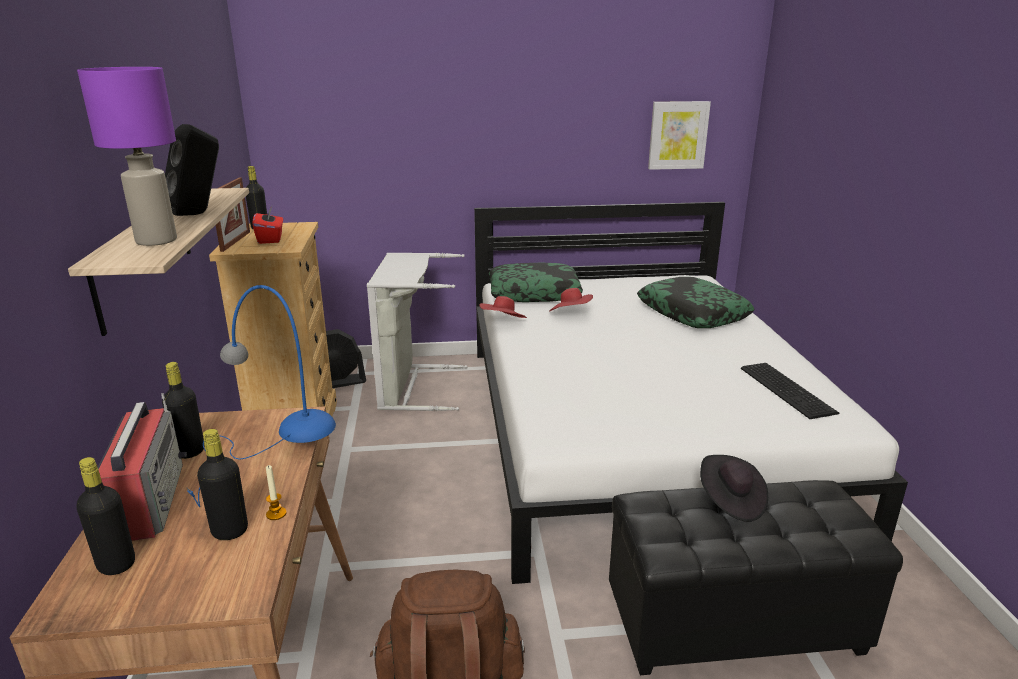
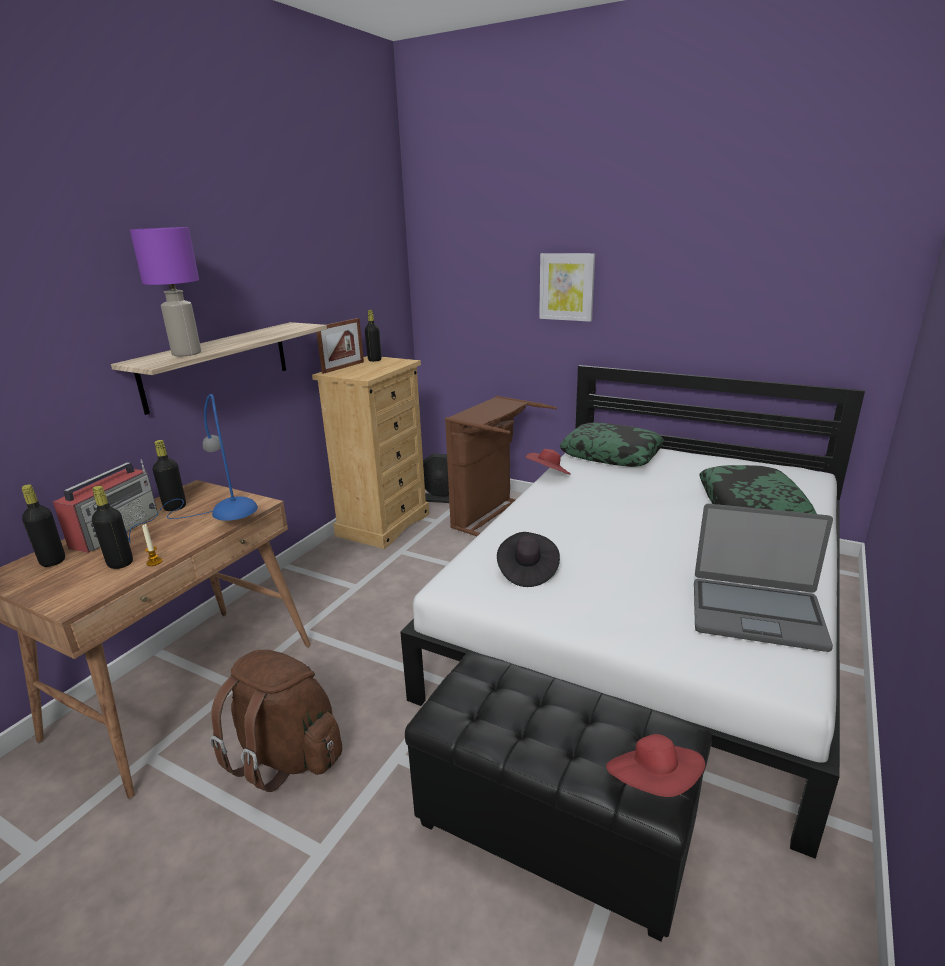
camera: 35 degrees right, 0 degrees up
(199, 214) = (252, 339): black speaker -> none
(270, 239) = (366, 369): red tissue box -> none
(412, 388) = (494, 518): grey laundry basket -> brown laundry basket
(571, 314) = (619, 480): red hat -> red hat (654, 783)
(678, 135) = (810, 307): picture -> picture (567, 287)
(730, 501) = (556, 699): black hat -> black hat (527, 571)
(787, 389) = (756, 613): keyboard -> laptop

